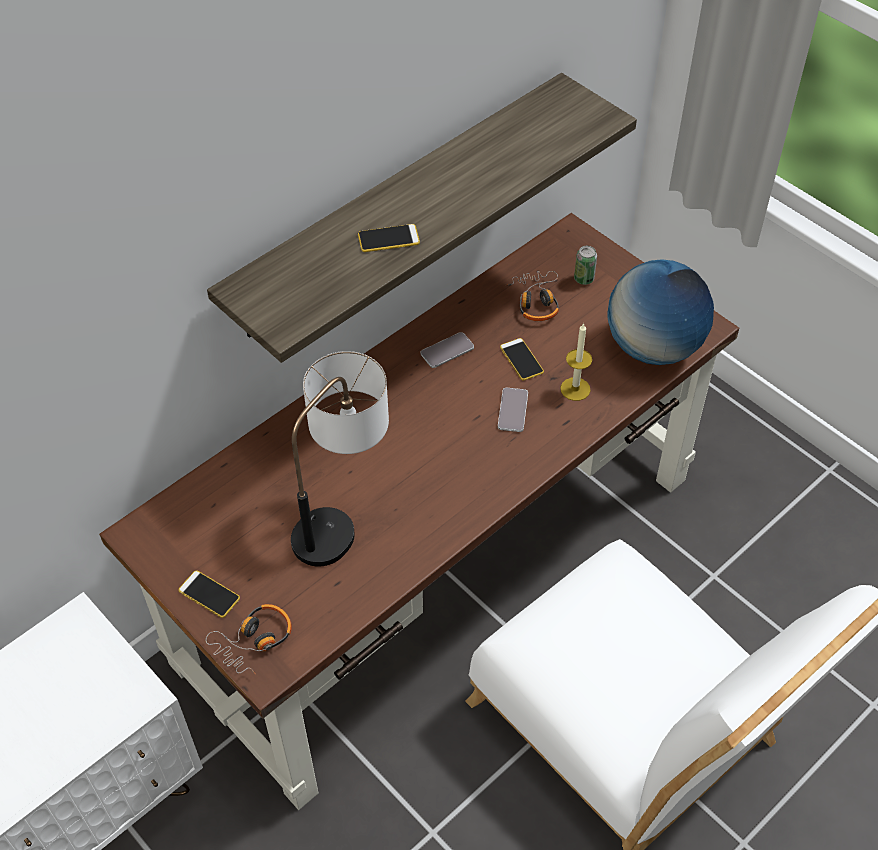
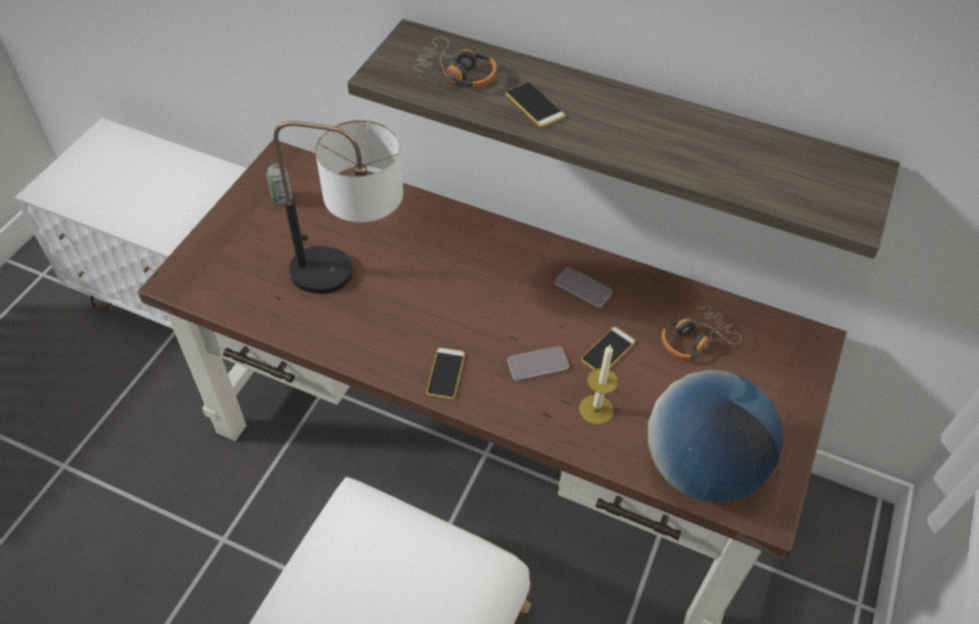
camera: 65 degrees right, 0 degrees up
(209, 594) = (238, 221): phone -> phone (445, 373)
(254, 642) = (201, 264): headphones -> headphones (456, 73)
(584, 279) = (756, 371): can -> can (282, 198)

